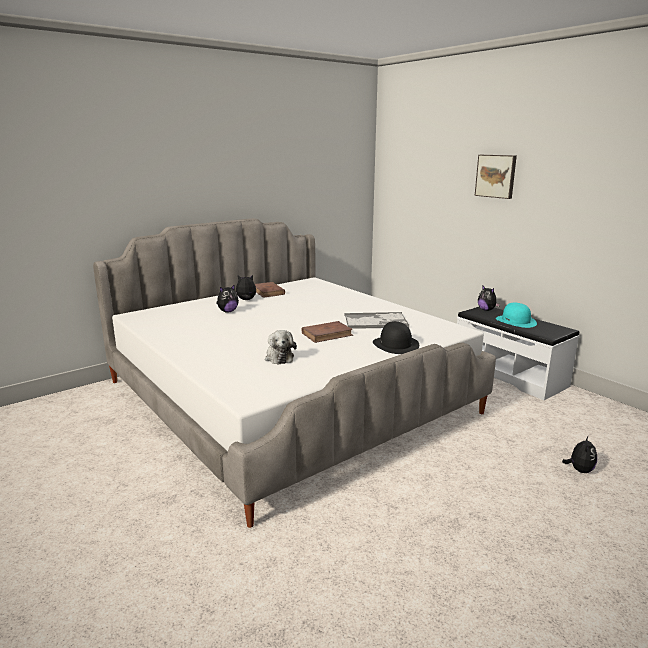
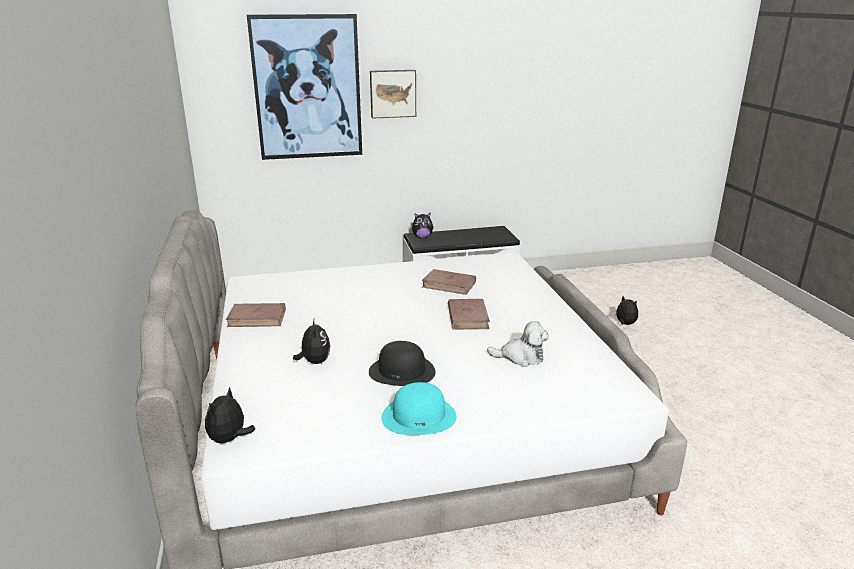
camera: 65 degrees left, 5 degrees up
(246, 300) = (277, 340): plush toy -> plush toy (229, 439)
(376, 321) = (449, 284): tray -> brown book
(396, 344) = (524, 293): black hat -> black hat (402, 371)
(438, 166) = (307, 88): none -> picture
(516, 321) = (463, 236): turquoise hat -> turquoise hat (419, 416)

